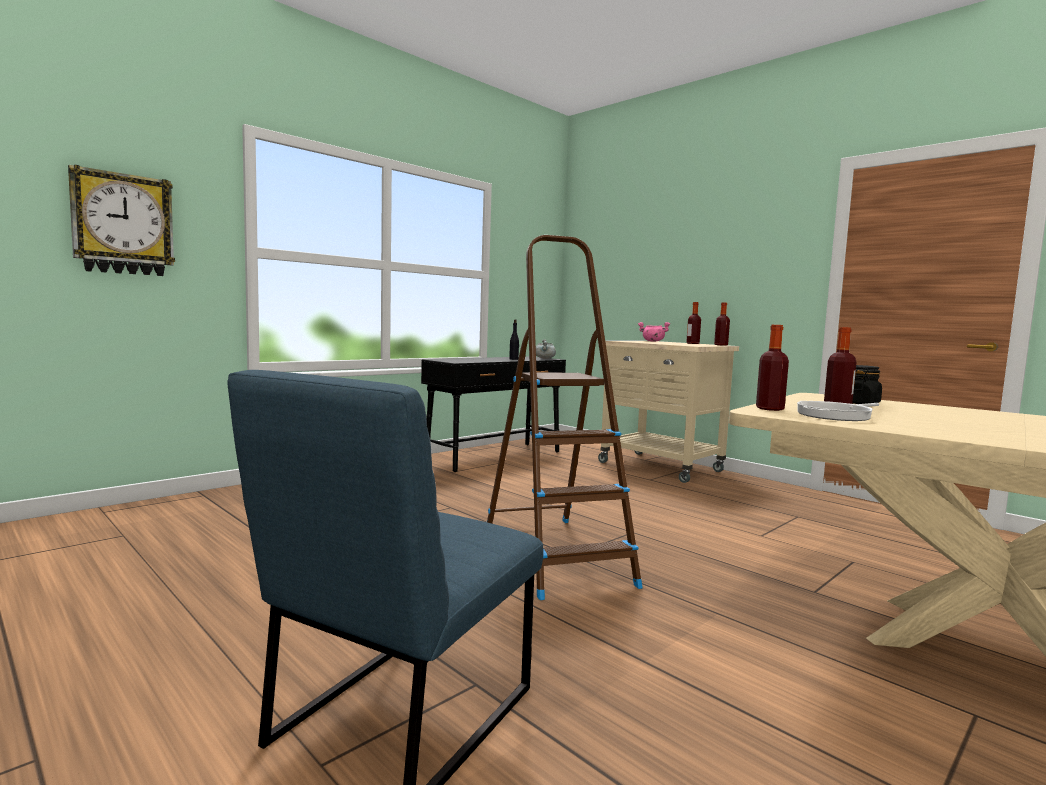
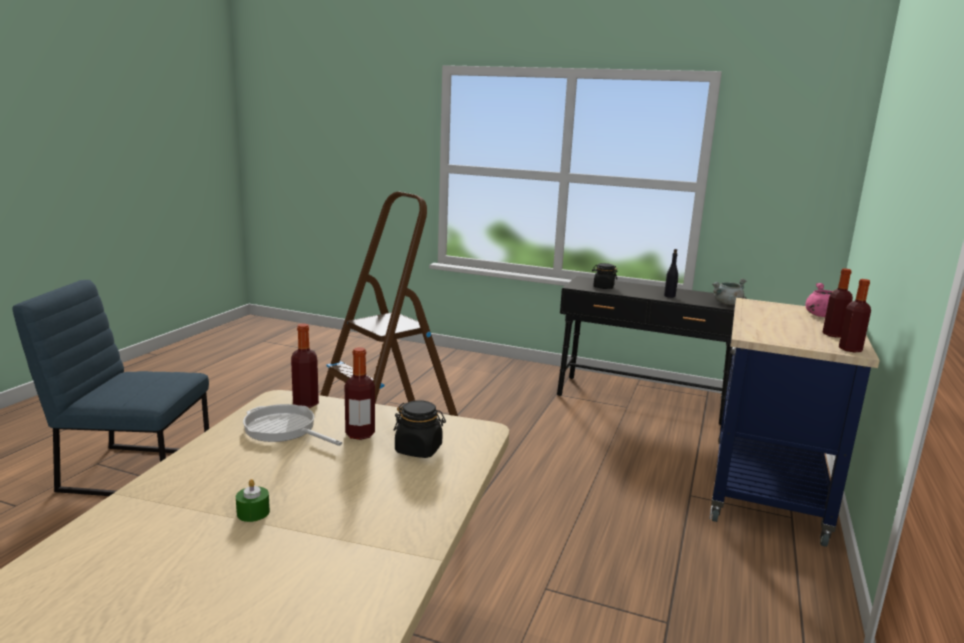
camera: 65 degrees right, 10 degrees up
(123, 224) = (367, 152): wall clock -> none
(469, 360) = (603, 287): none -> black jar
(661, 467) = (767, 497): beige cart -> blue cart
(1011, 428) = (253, 512): none -> green candle

